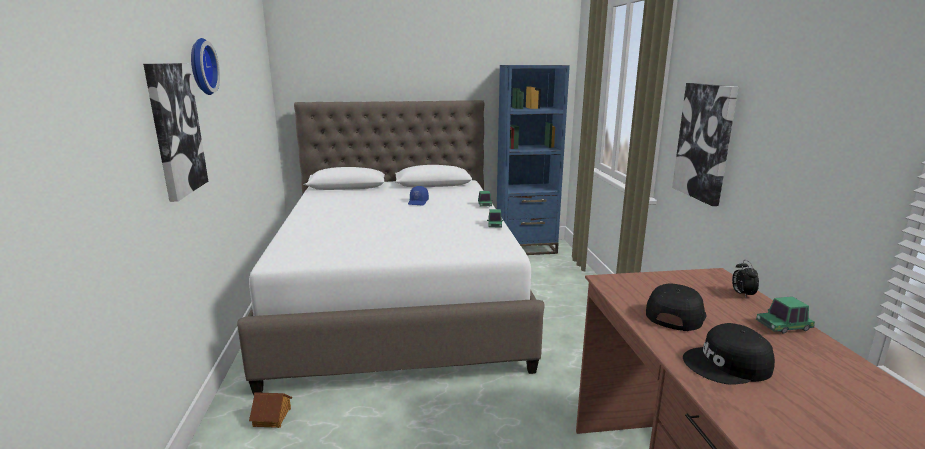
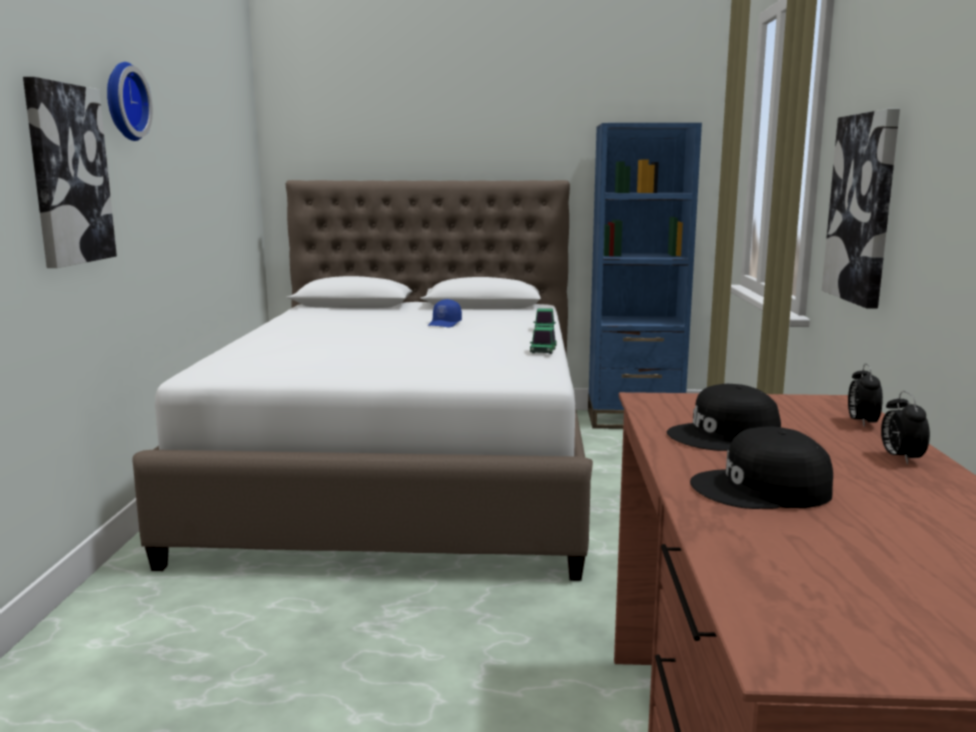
camera: 10 degrees right, 5 degrees down
(272, 417) = (167, 598): toy house -> none
(674, 314) = (725, 436): black cap -> black cap turned 150 degrees counterclockwise
(783, 326) = (900, 458): toy car -> alarm clock

